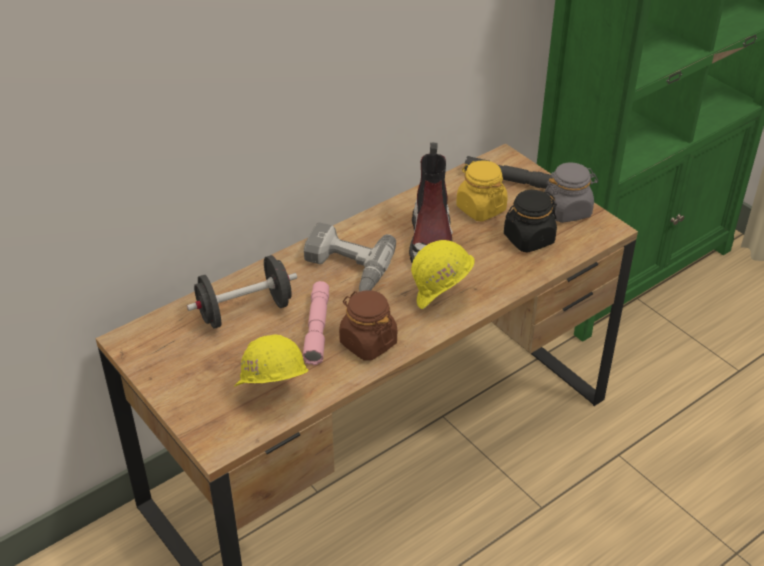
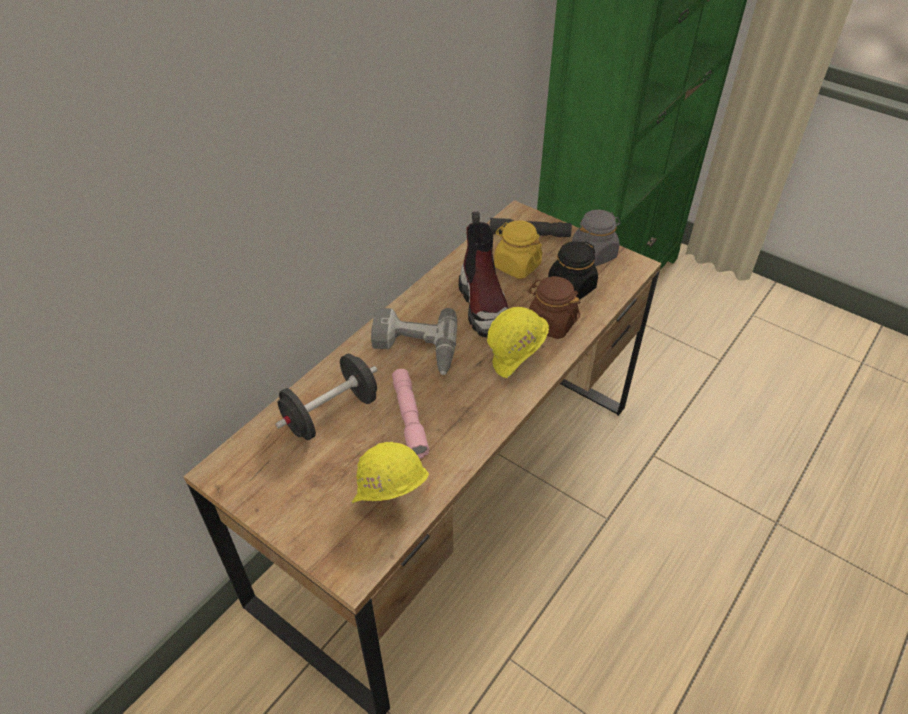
camera: 15 degrees left, 5 degrees up
(368, 343) = (464, 423): brown jar -> brown jar (551, 323)

